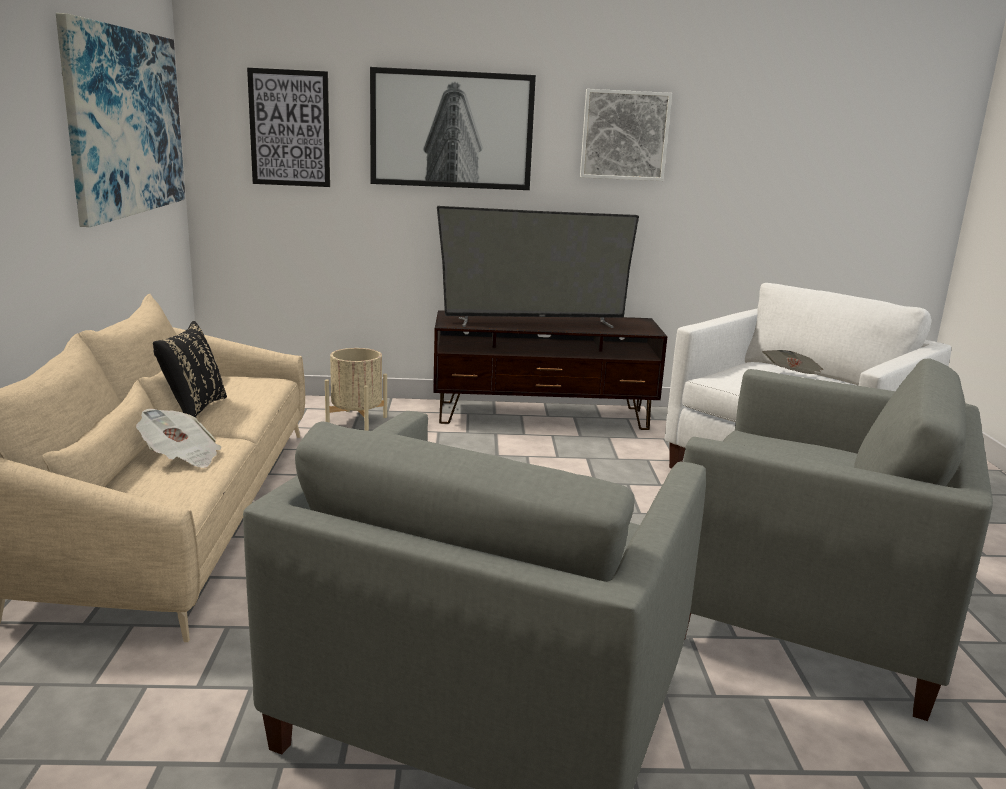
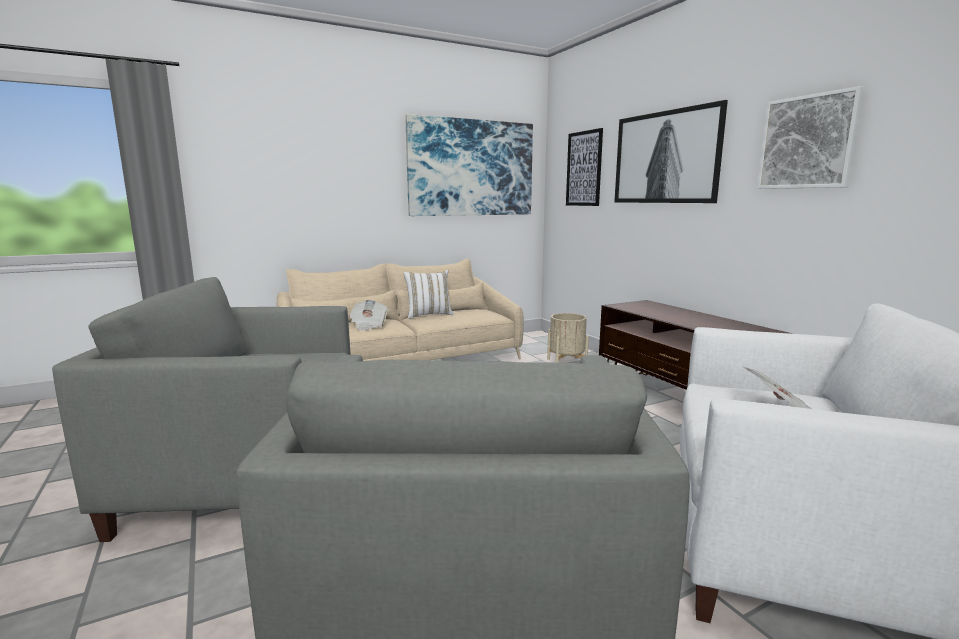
camera: 65 degrees right, 5 degrees down
(193, 409) = (428, 315): black pillow -> white pillow
(534, 323) = (683, 317): television -> none

